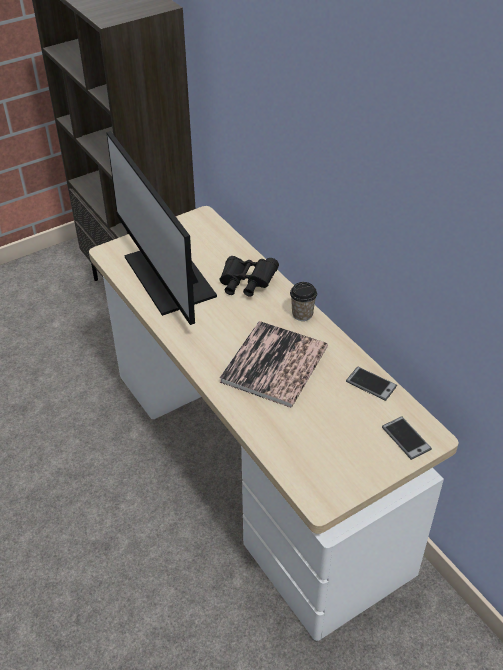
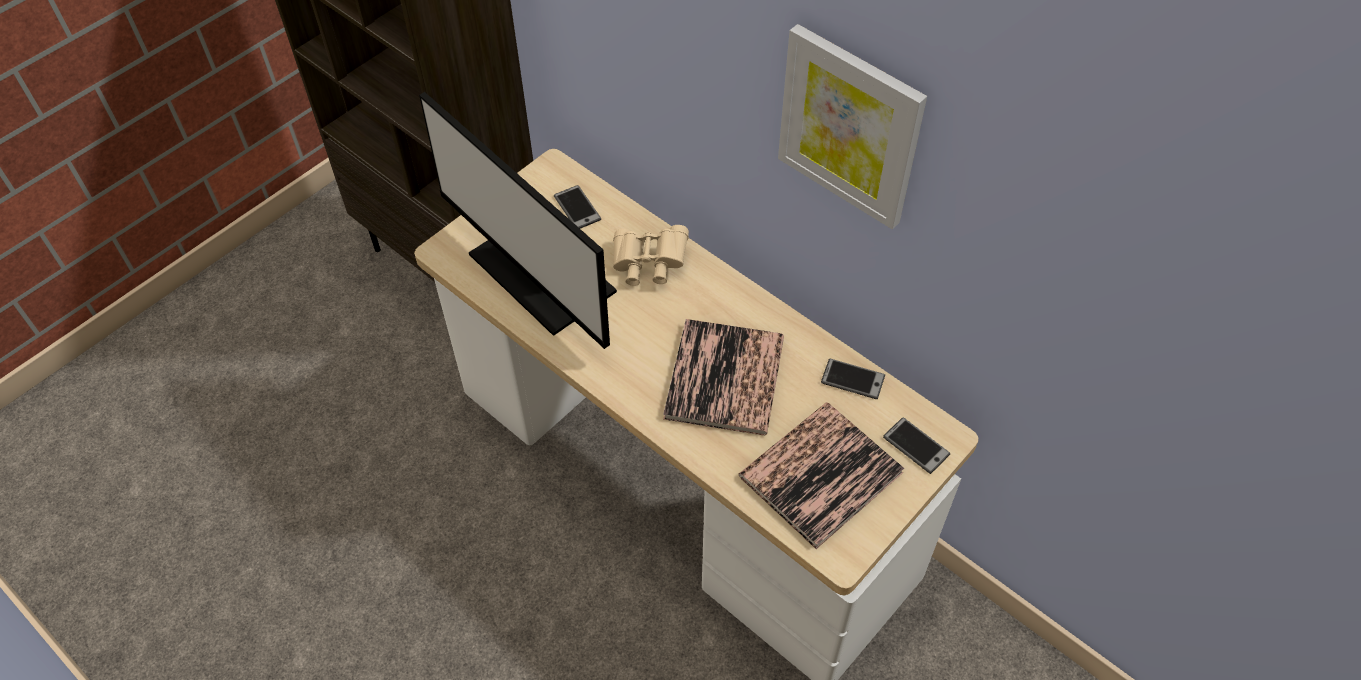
camera: 15 degrees left, 10 degrees up
(209, 242) = (577, 208): none -> phone
(246, 284) = (648, 264): black binoculars -> beige binoculars
(302, 314) = (736, 295): cup -> none
(324, 442) = (820, 474): none -> book
(382, 168) = (850, 126): none -> picture

